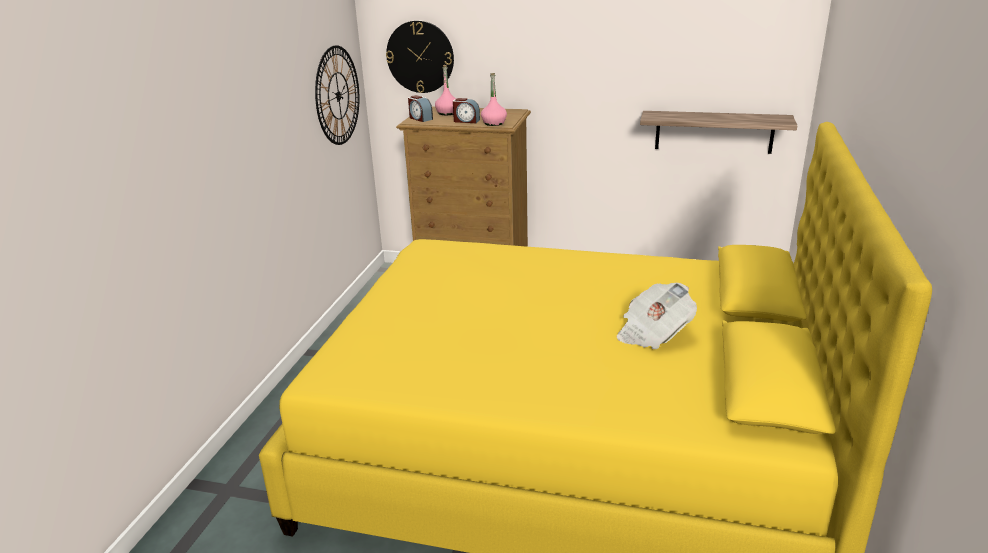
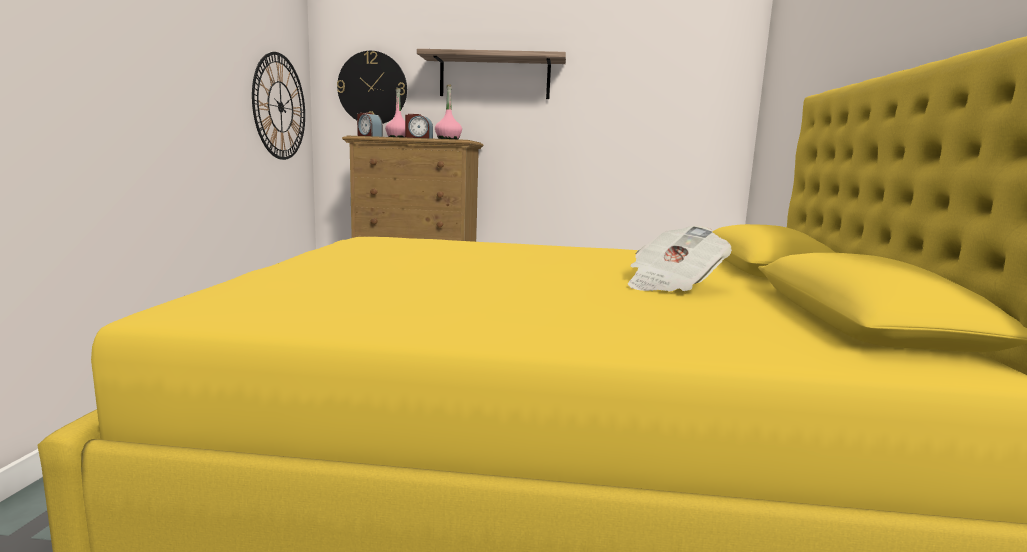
camera: 10 degrees left, 15 degrees down
(714, 132) = (663, 167): shelf -> shelf (494, 77)

